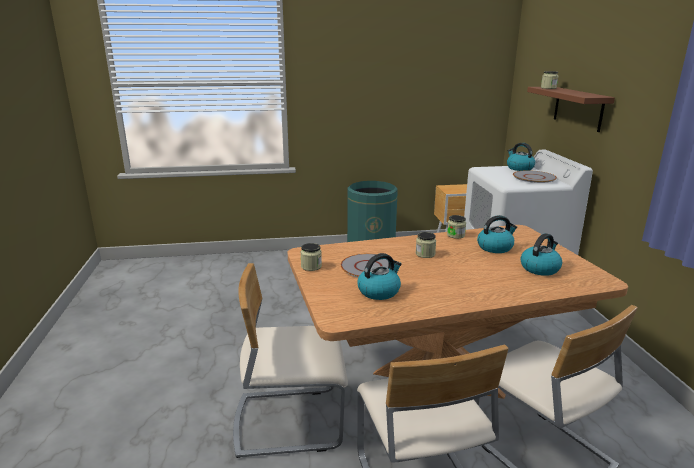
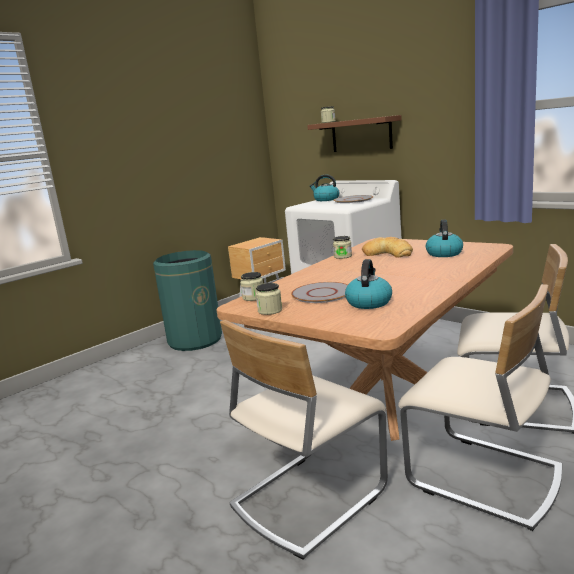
camera: 35 degrees left, 5 degrees down
(425, 254) = (347, 272): jar -> jar (253, 297)
(495, 247) = (388, 253): kettle -> bread

